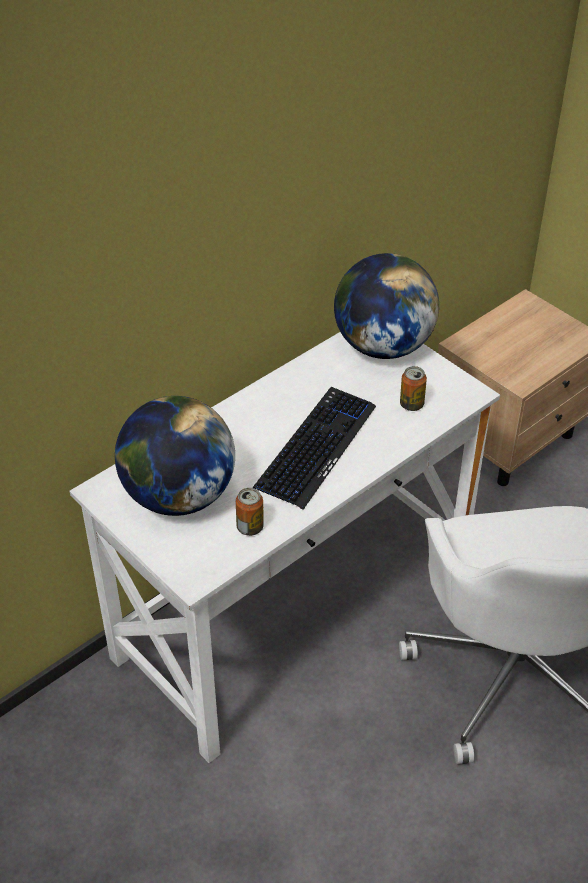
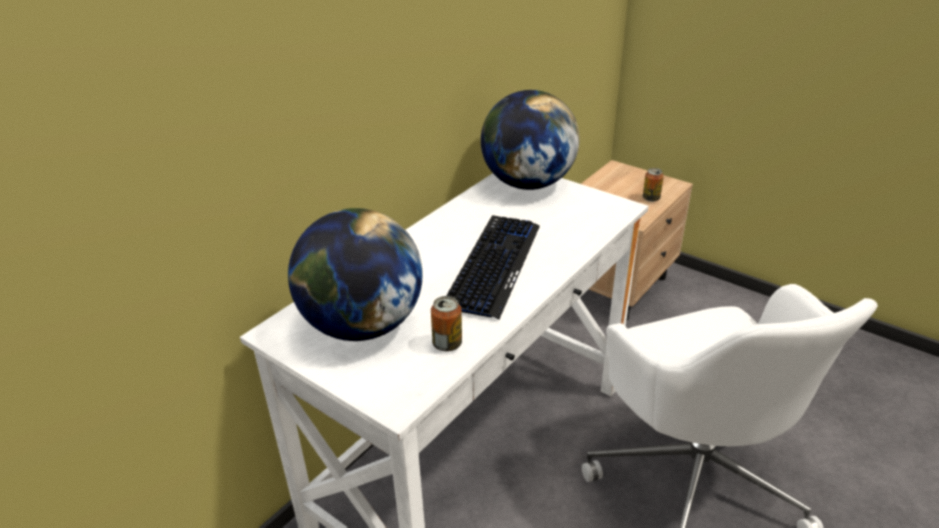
camera: 10 degrees left, 10 degrees down
(411, 404) = (571, 221): can -> can (651, 198)

